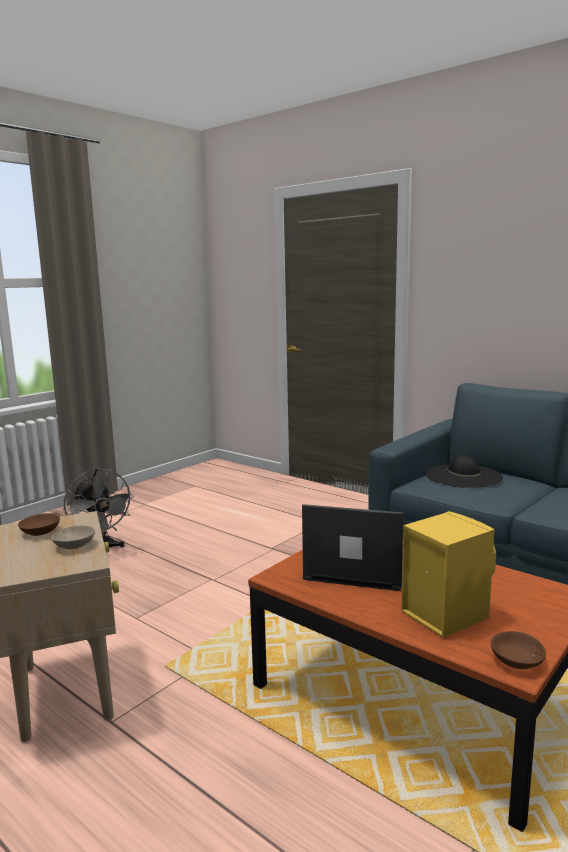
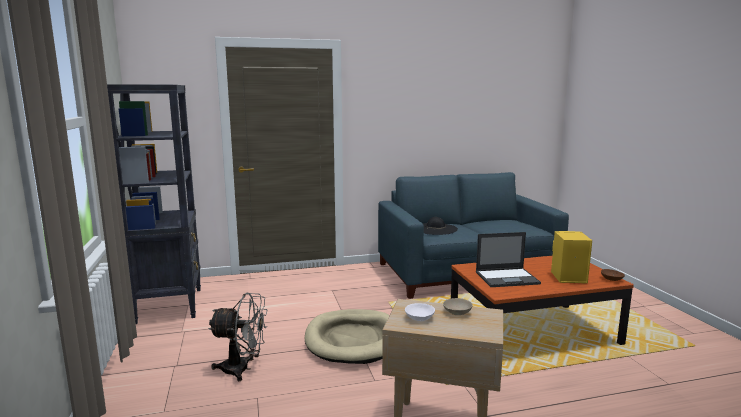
camera: 55 degrees left, 0 degrees up
(42, 532) = (419, 317): brown bowl -> white bowl
(185, 481) = (169, 305): none -> black bookcase
(215, 575) = (353, 340): none -> beige dog bed
(355, 568) = (507, 278): laptop -> laptop turned 150 degrees counterclockwise

